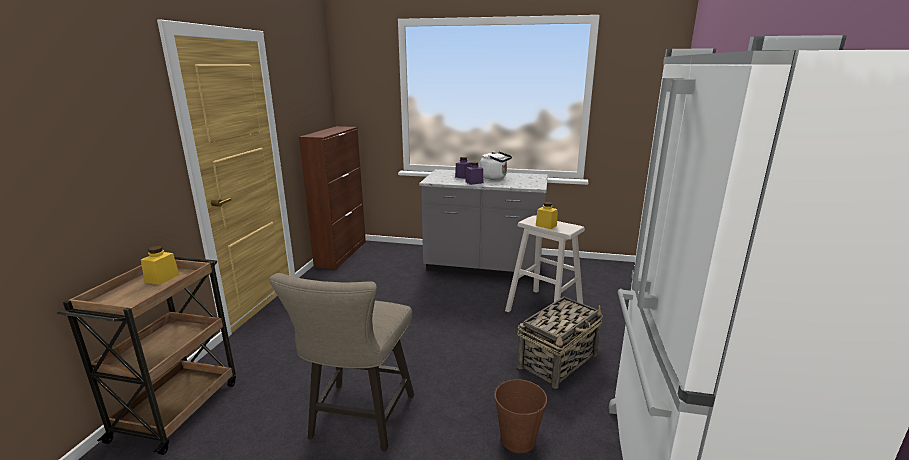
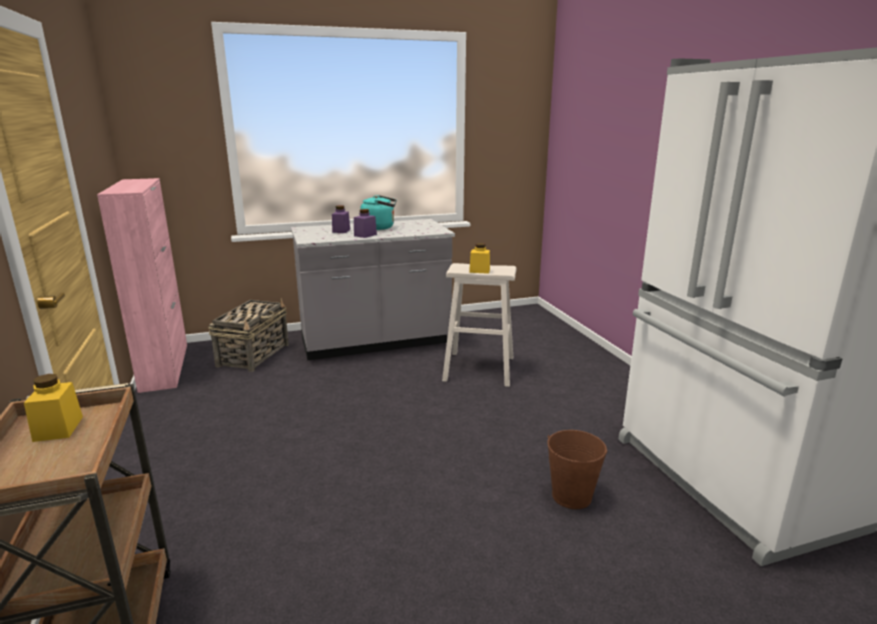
camera: 30 degrees left, 0 degrees up
(341, 253) = (165, 366): brown cabinet -> pink cabinet
(359, 421) = (394, 546): beige stool -> none
(495, 177) = (380, 228): white kettle -> turquoise kettle
(558, 360) = (538, 413): basket -> basket (254, 354)

